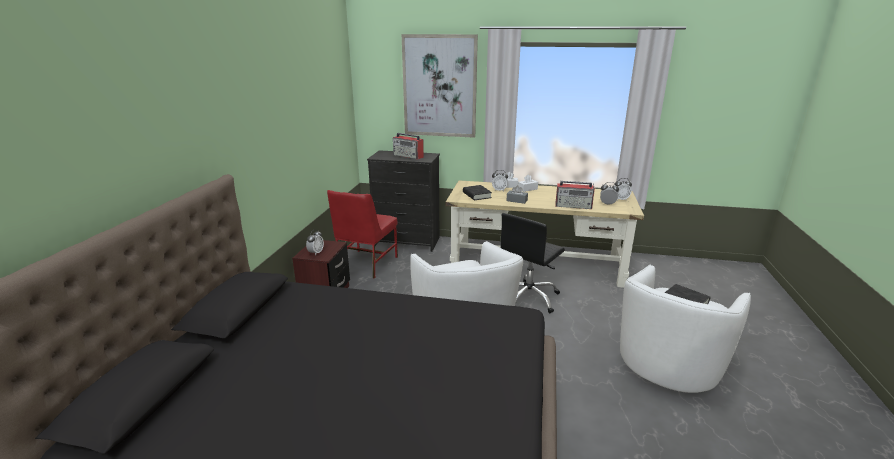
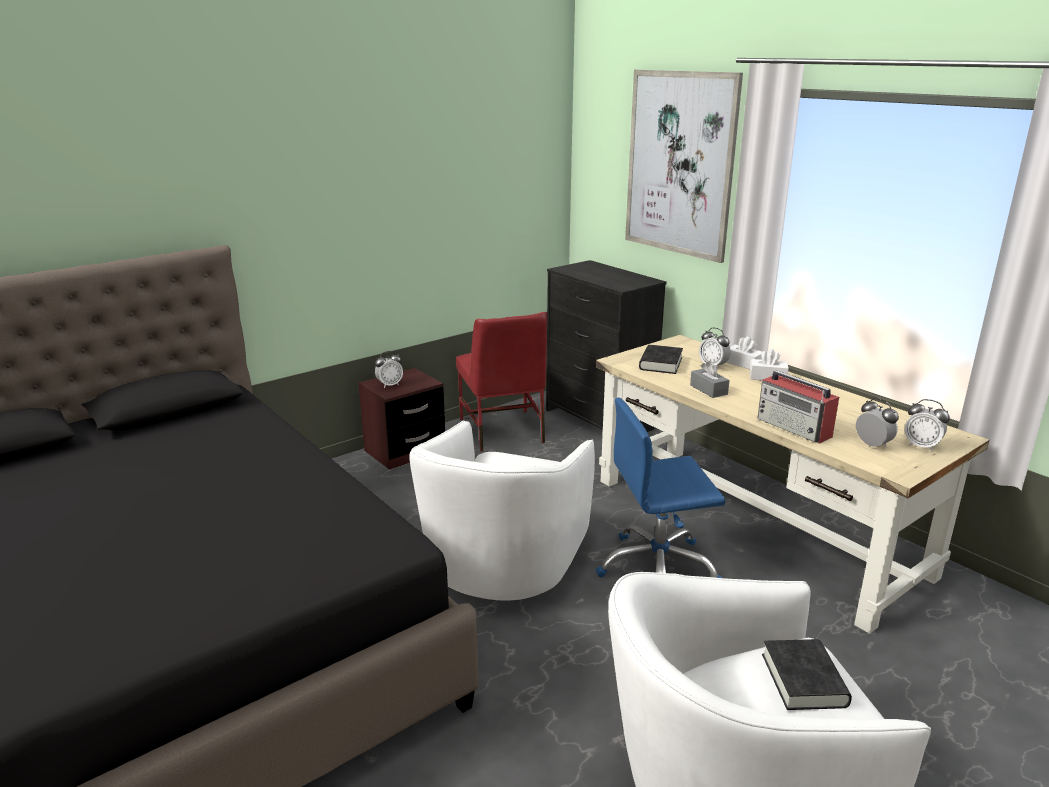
camera: 40 degrees right, 0 degrees up
(366, 264) = (502, 431): red chair -> red chair turned 75 degrees counterclockwise
(408, 156) = (610, 276): radio -> none
(528, 298) = (657, 569): black office chair -> blue office chair

